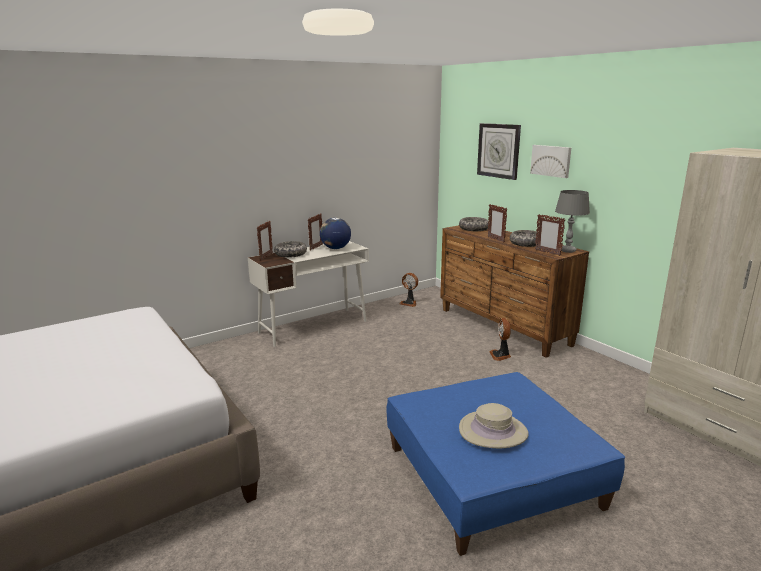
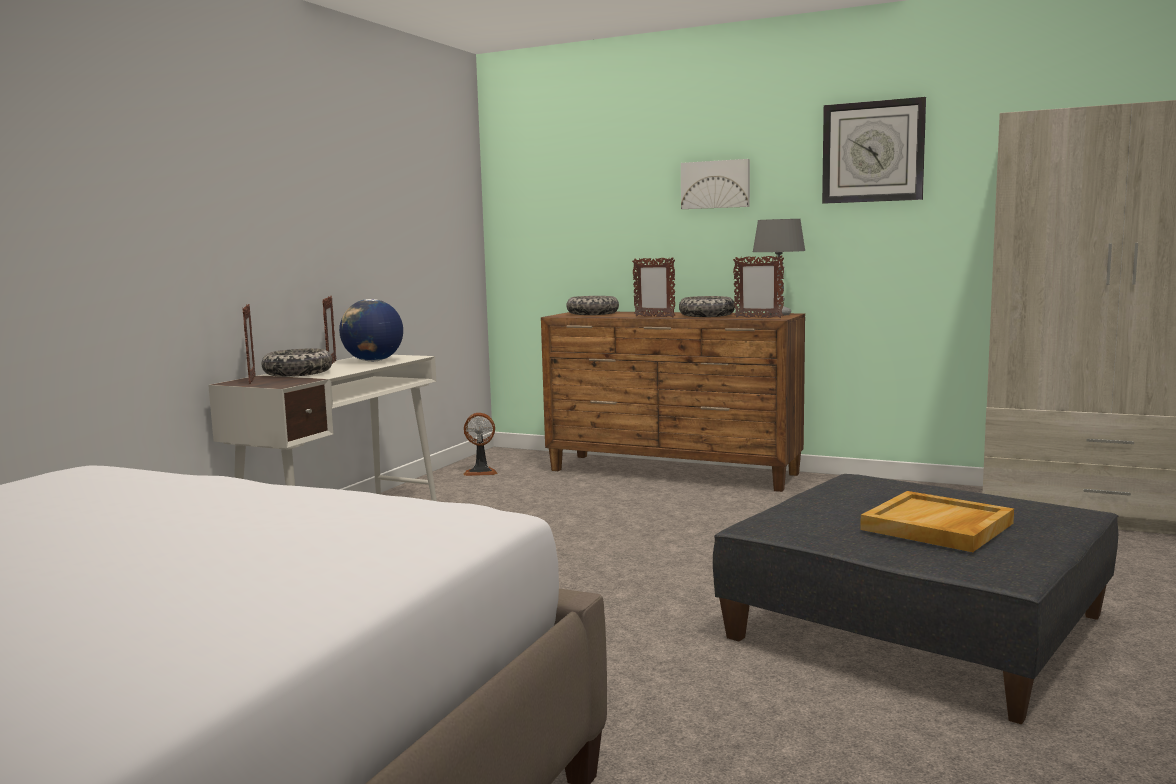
camera: 30 degrees left, 10 degrees down
(492, 476) = (918, 627): blue ottoman -> grey ottoman
(493, 431) = (937, 527): beige hat -> beige tray
(498, 150) = (612, 182): wall clock -> wall clock (873, 152)
(500, 355) = (718, 502): fan -> none

